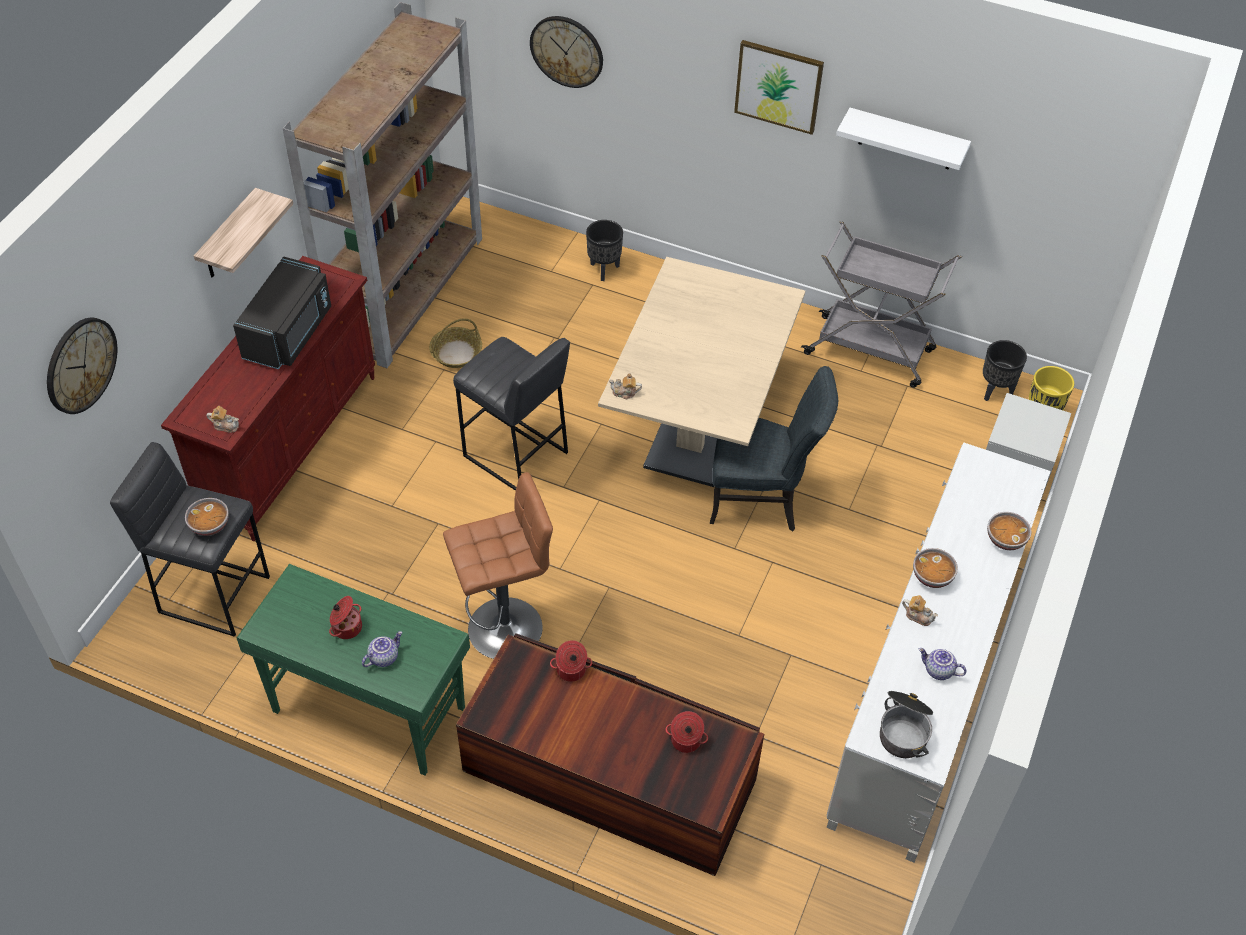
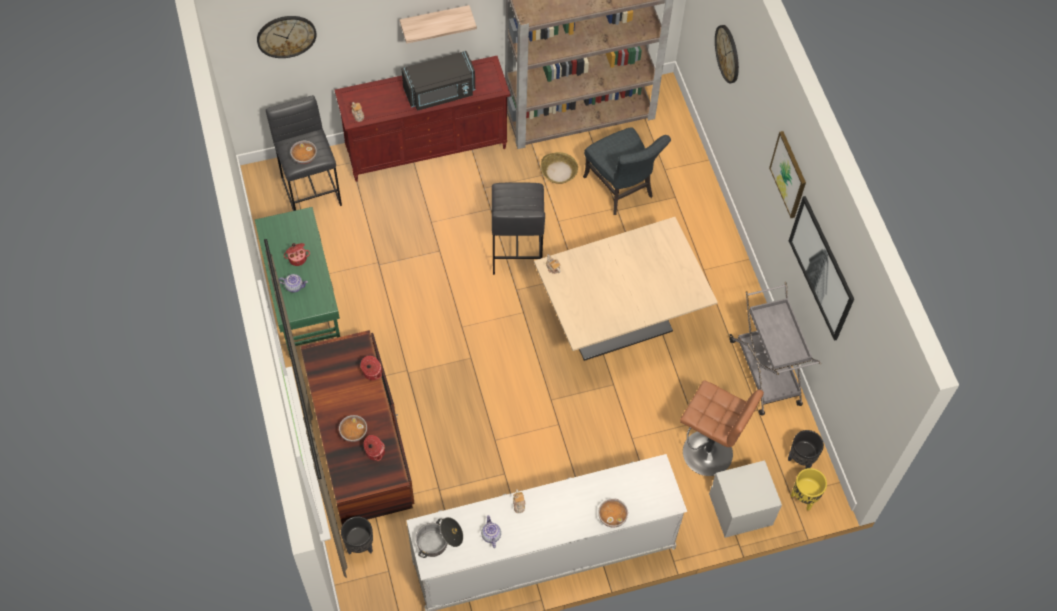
camera: 50 degrees right, 10 degrees up
(506, 629) = (403, 330): brown stool -> brown stool (708, 453)
(604, 270) = (692, 194): black planter -> black planter (359, 546)
(763, 499) = (598, 390): grey chair -> grey chair (621, 189)
(906, 140) = (822, 268): white shelf -> picture
(932, 577) = (551, 495): bowl -> bowl (353, 433)

